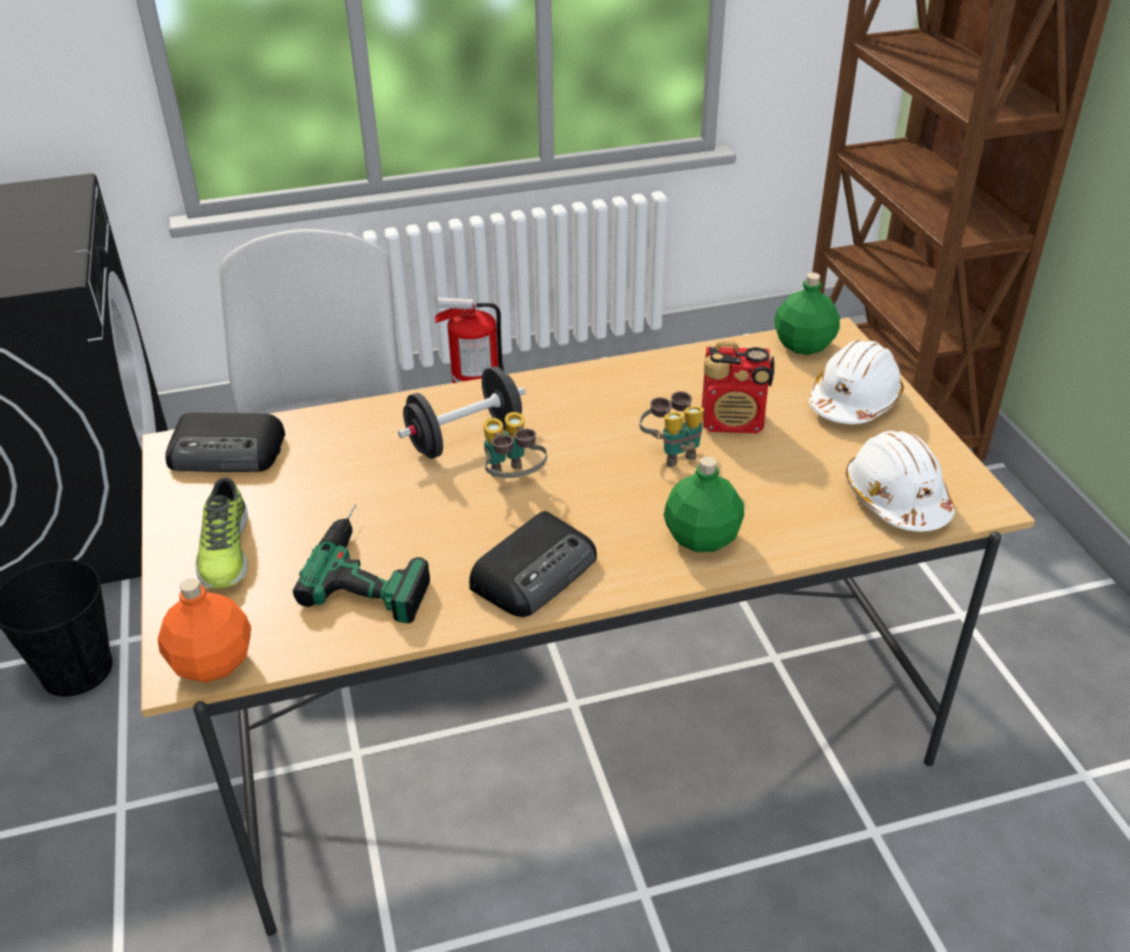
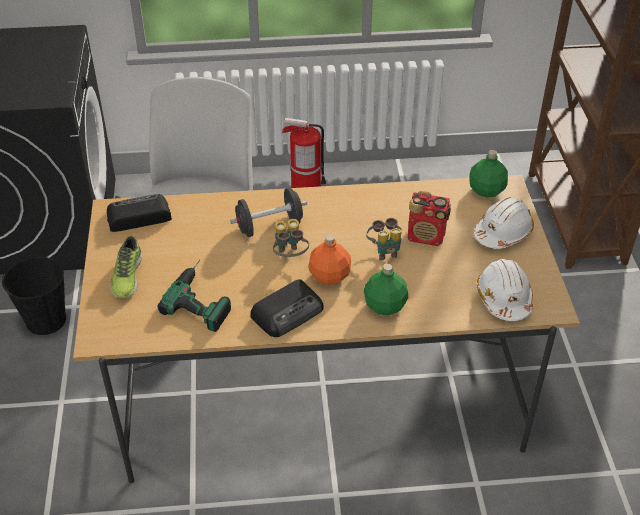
camera: 10 degrees right, 5 degrees up
(213, 663) = (111, 338): orange bottle -> orange bottle (330, 276)
(228, 452) = (137, 217): radio -> radio turned 150 degrees clockwise

